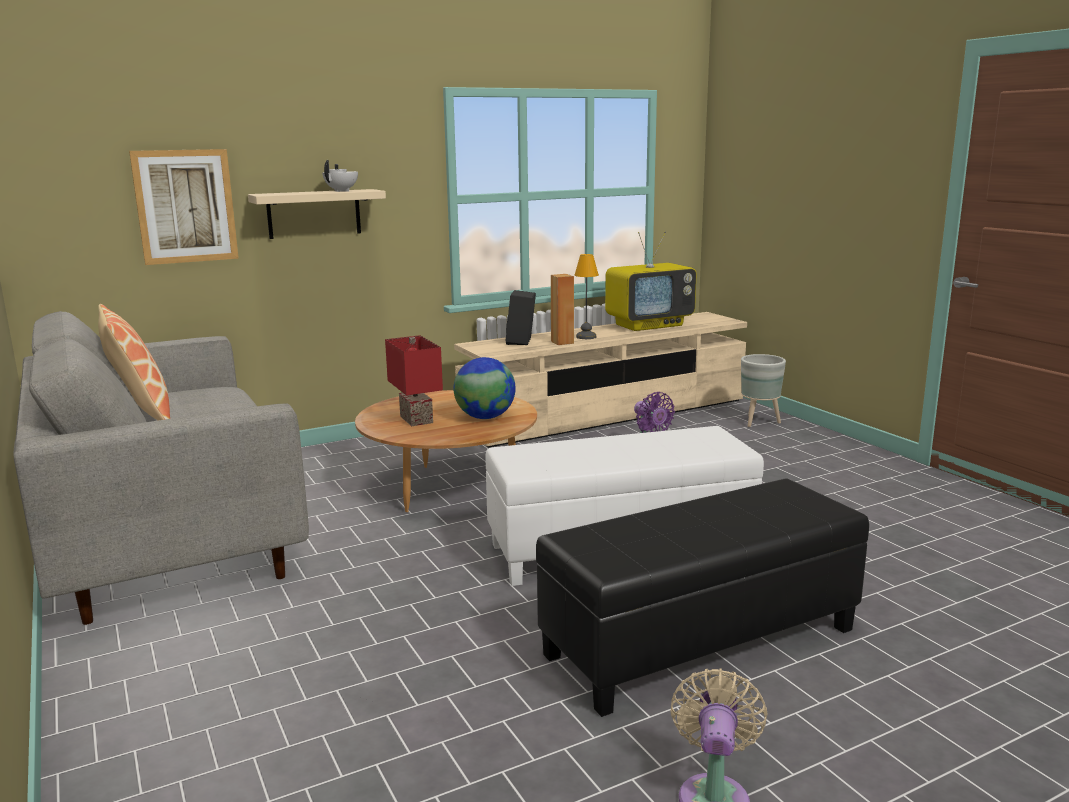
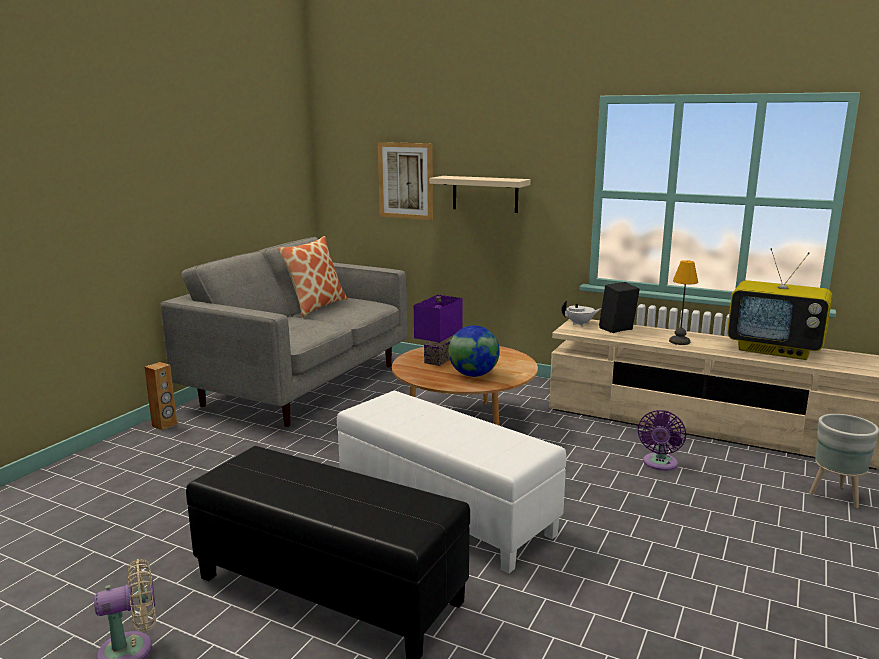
camera: 55 degrees right, 0 degrees up
(342, 191) = (495, 179): white teapot -> white teapot (580, 324)
(418, 419) = (439, 360): red table lamp -> purple table lamp
(562, 342) = (645, 339): brown speaker -> brown speaker (164, 425)

